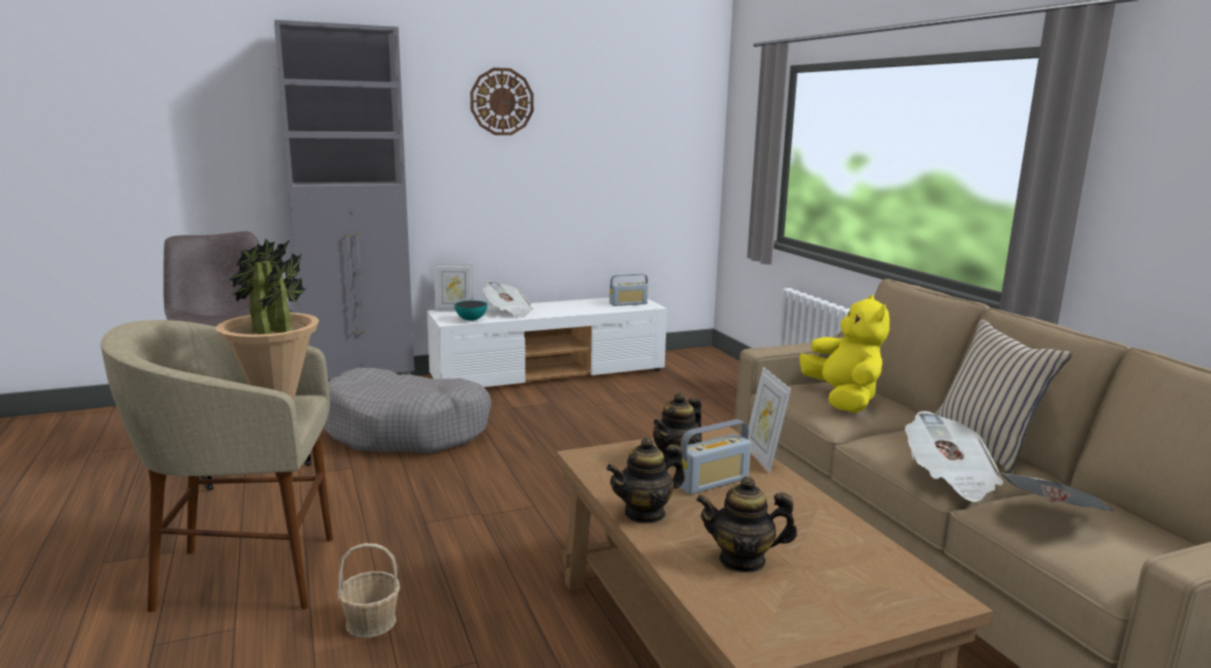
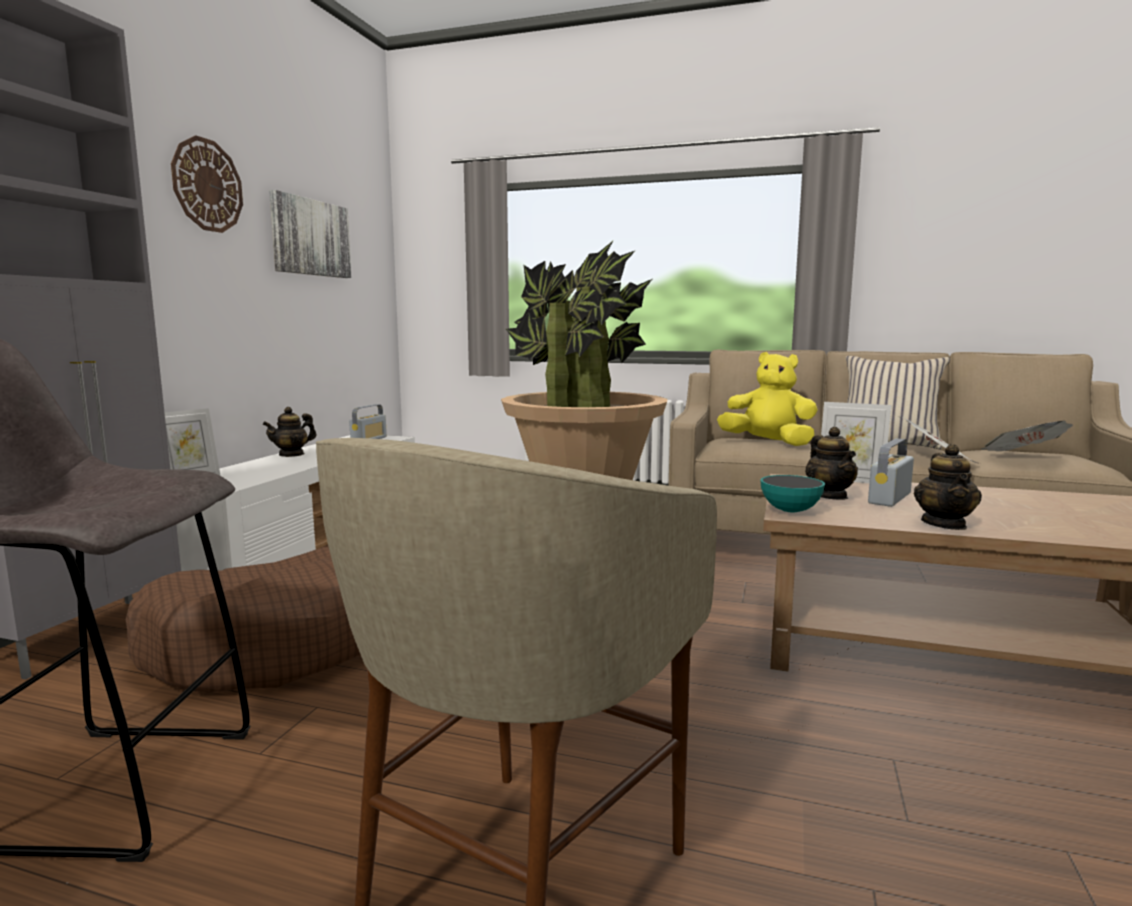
camera: 50 degrees left, 5 degrees down
(370, 622) = (761, 806): basket -> none
(407, 430) = (284, 642): grey dog bed -> brown dog bed
(471, 320) = (247, 481): bowl -> bowl (790, 511)
(508, 312) = (269, 467): newspaper -> none
(607, 128) = (310, 237): none -> picture
(712, 482) = (889, 498): radio -> radio turned 150 degrees counterclockwise
(742, 560) = (1053, 521): teapot -> teapot (292, 454)

